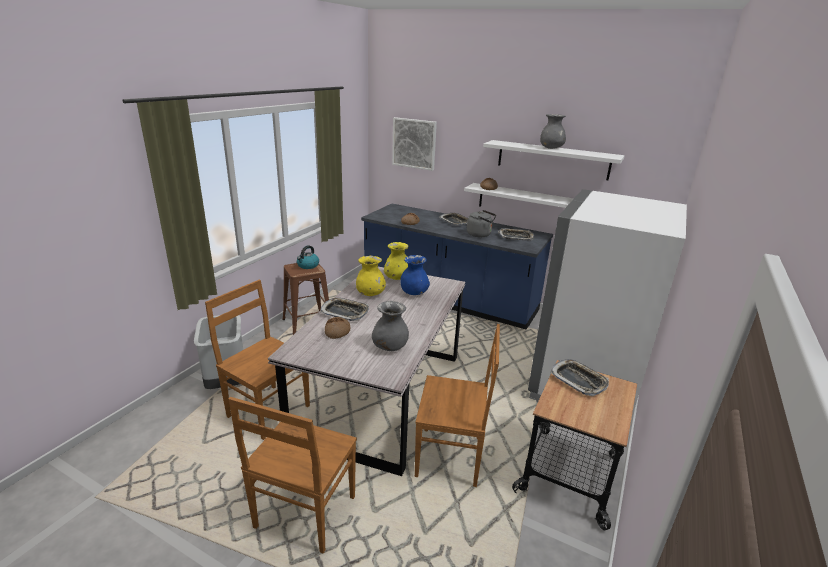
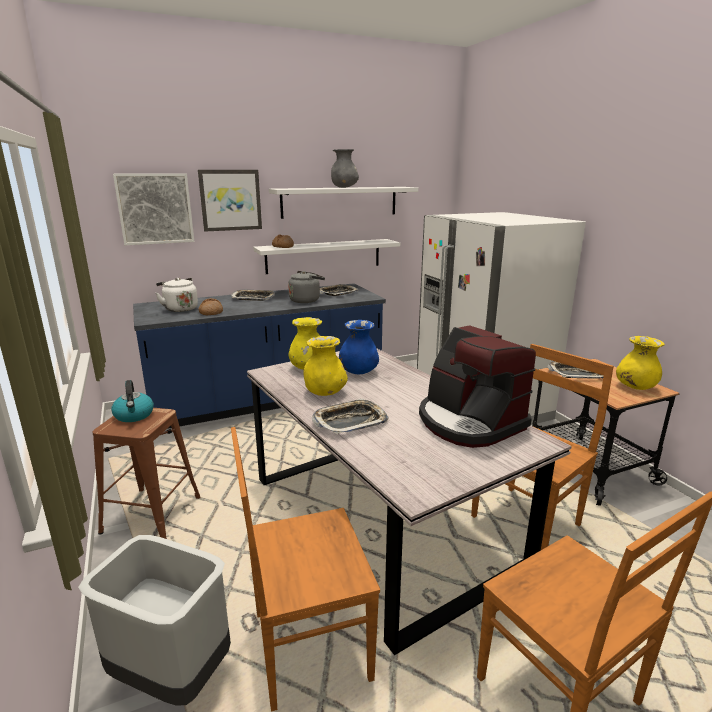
camera: 50 degrees left, 5 degrees down
(337, 332) = (396, 441): bread -> none
(390, 347) = (469, 422): grey vase -> coffee machine
(402, 214) = (180, 309): none -> white kettle
(463, 145) = (230, 200): none -> picture
(597, 416) = (635, 387): none -> yellow vase

